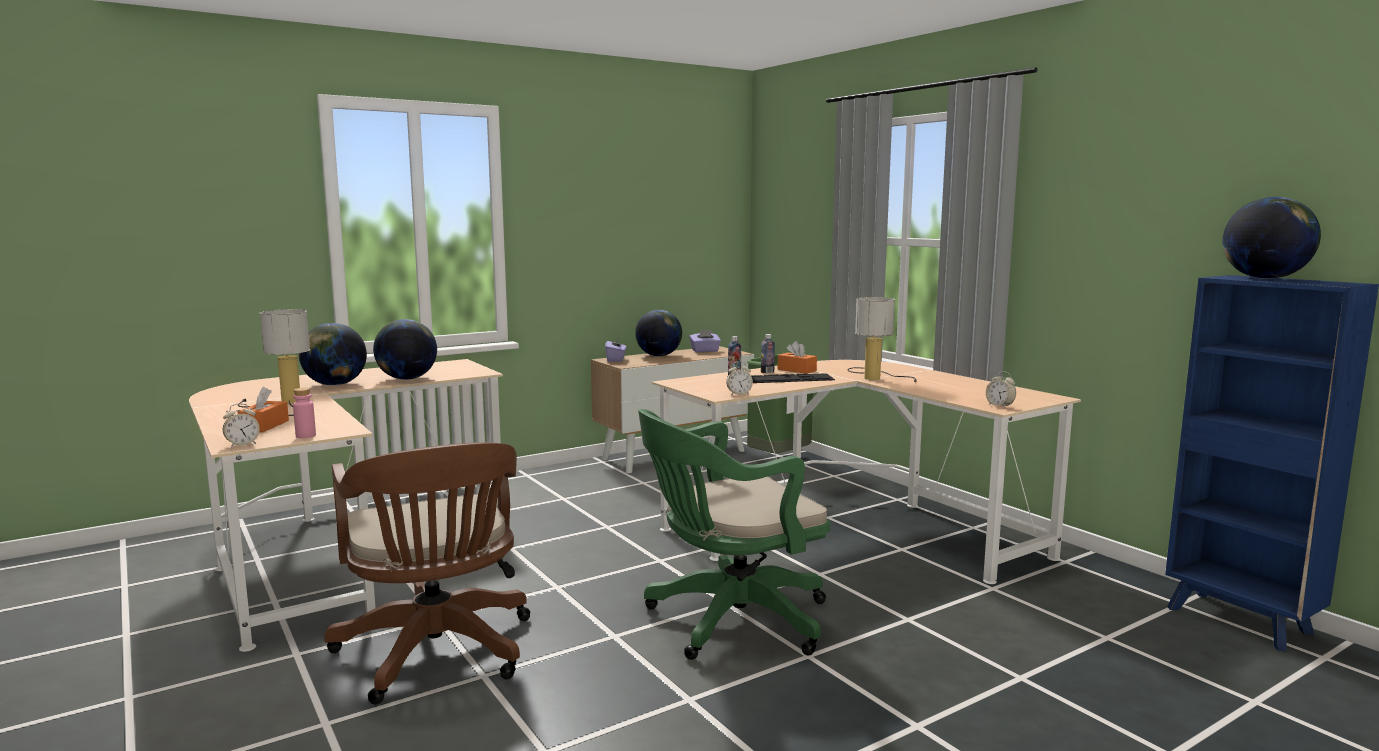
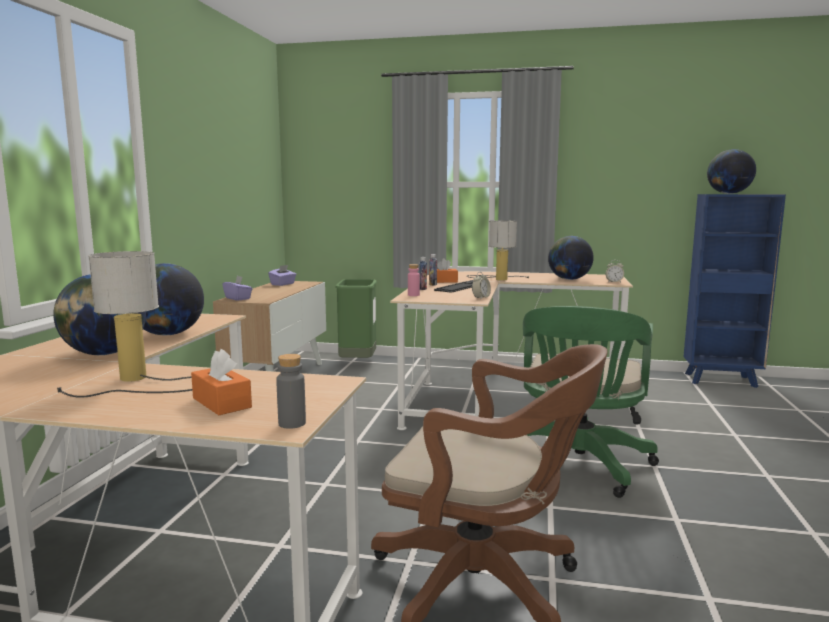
camera: 45 degrees left, 0 degrees up
(242, 445) = (292, 423): alarm clock -> grey bottle
(305, 436) = (318, 396): pink bottle -> pink bottle (413, 295)
(658, 355) = (261, 291): globe -> globe (569, 279)

